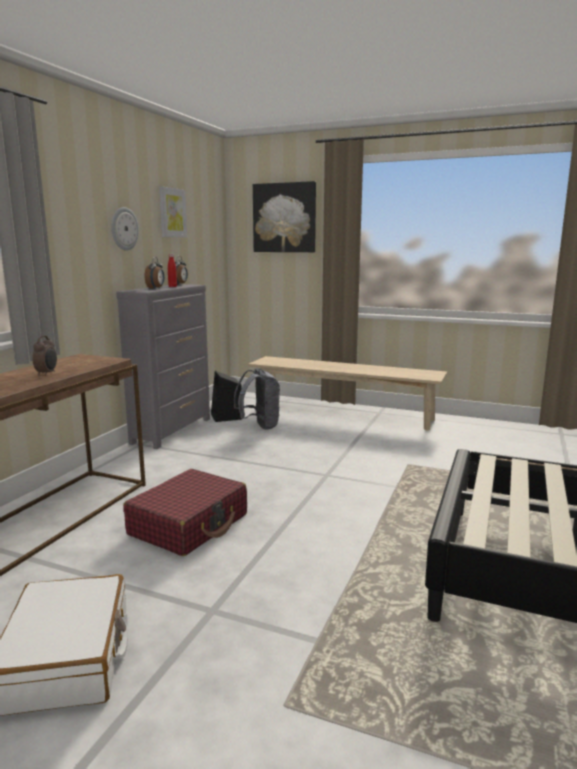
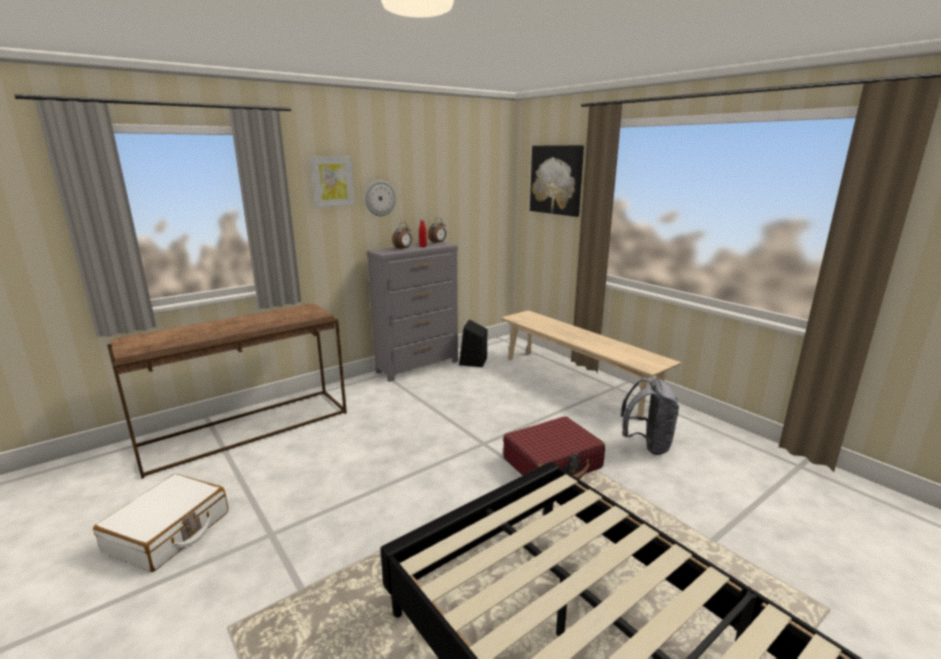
camera: 30 degrees right, 5 degrees up
(47, 373) = (259, 322): alarm clock -> none
(172, 213) = (439, 179): picture -> picture (332, 181)
(189, 524) = (335, 457): red suitcase -> red suitcase (552, 463)
(259, 426) = (488, 377): grey backpack -> grey backpack (647, 445)

